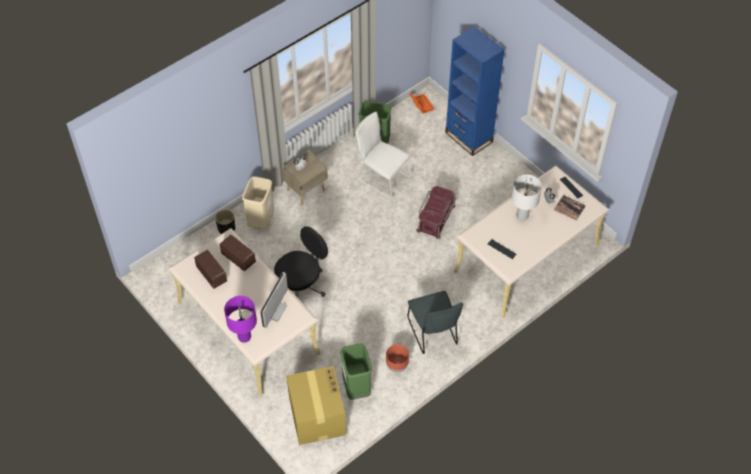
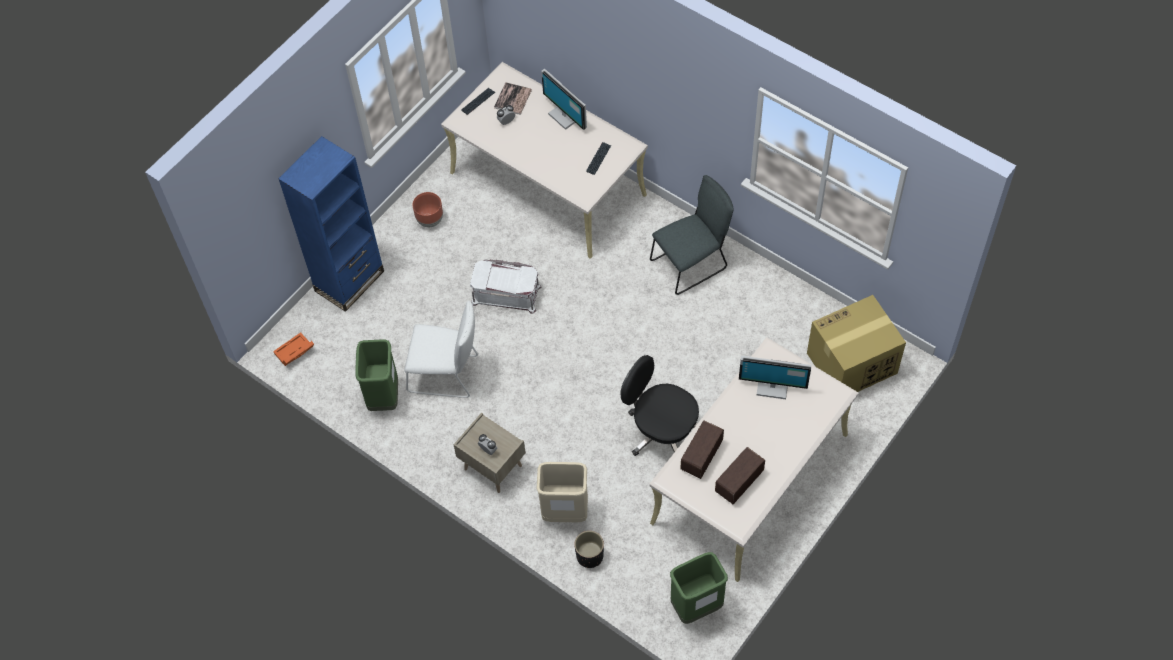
camera: 100 degrees left, 5 degrees up
(244, 337) = (824, 412): purple table lamp -> none
(356, 388) = (797, 329): green trash can -> green trash can (696, 606)
(382, 177) = (447, 374): white chair -> white chair turned 105 degrees counterclockwise
(397, 365) = (751, 292): brown planter -> brown planter (430, 220)
(436, 218) = (506, 293): red storage box -> white storage box
(522, 216) = (538, 145): white table lamp -> none
(547, 236) = (565, 115): none -> monitor

